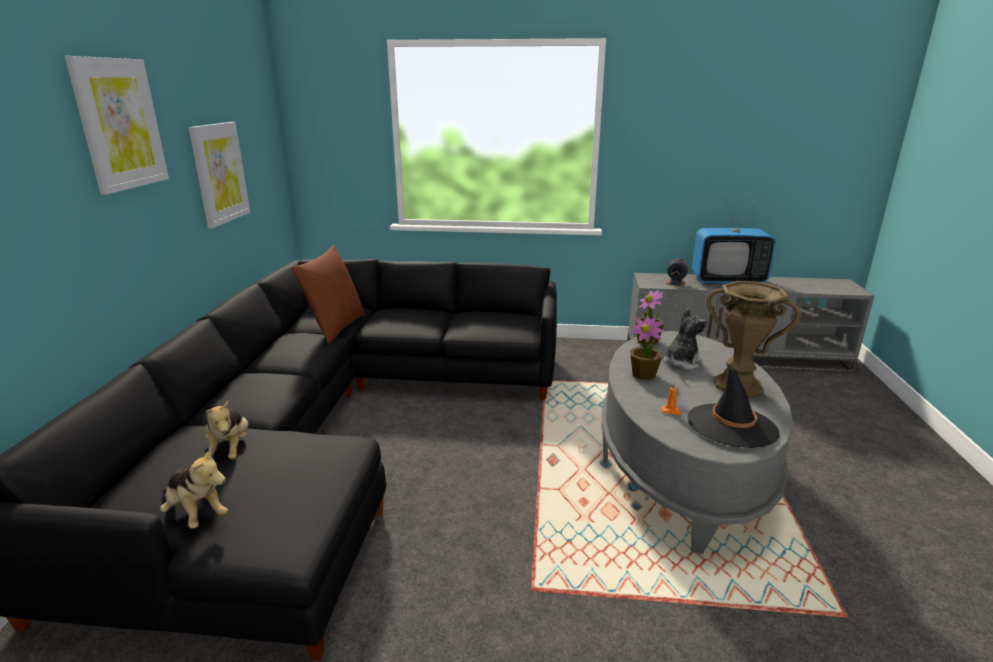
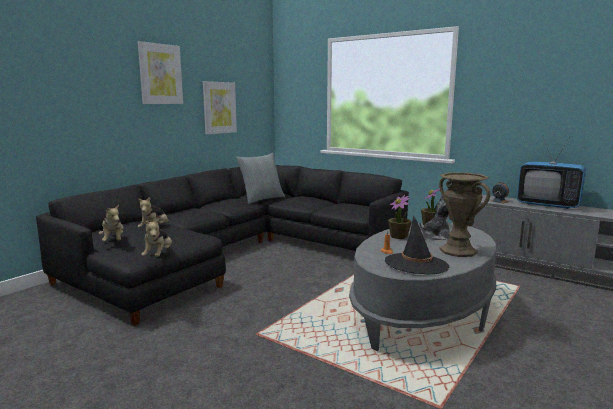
camera: 30 degrees right, 10 degrees down
(326, 520) = (158, 255): none -> plush toy
(335, 327) = (261, 199): brown pillow -> grey pillow

